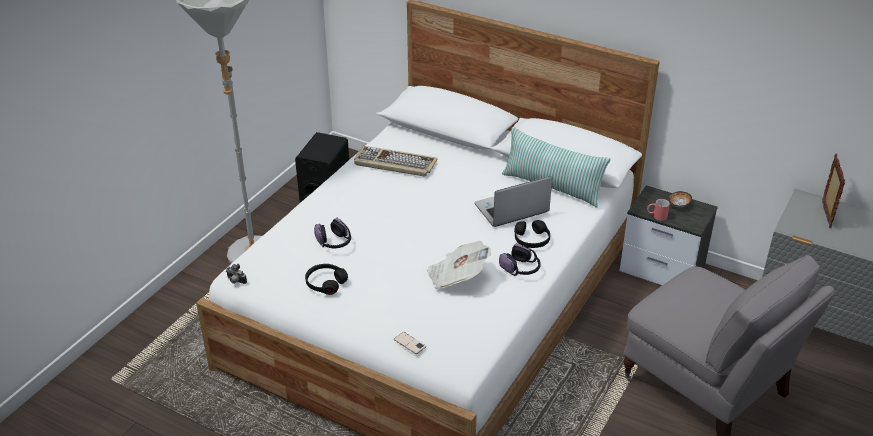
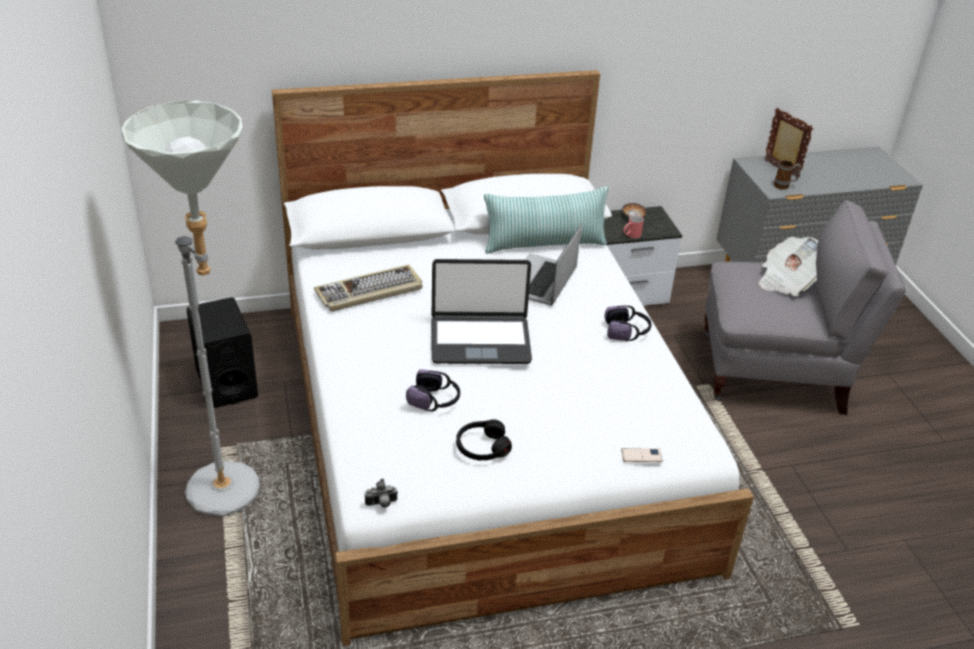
camera: 45 degrees left, 0 degrees up
(414, 224) = (480, 340): none -> laptop
(457, 277) = (587, 370): newspaper -> newspaper (787, 281)
(531, 240) = (597, 300): black headphones -> none
(805, 228) = (784, 186): none -> mug

